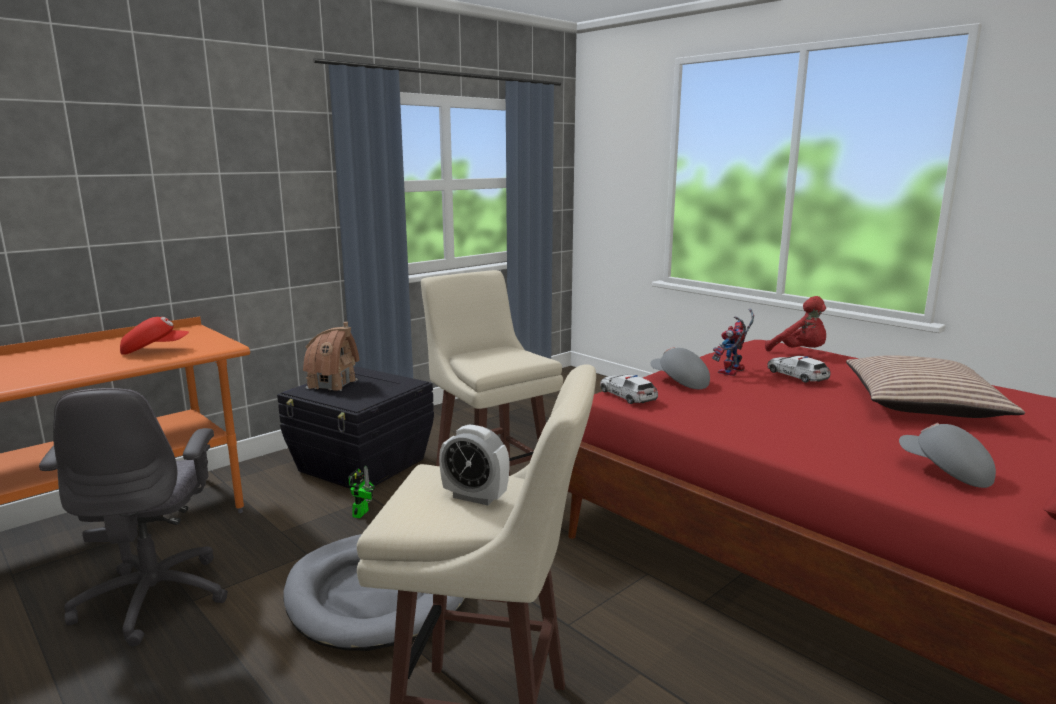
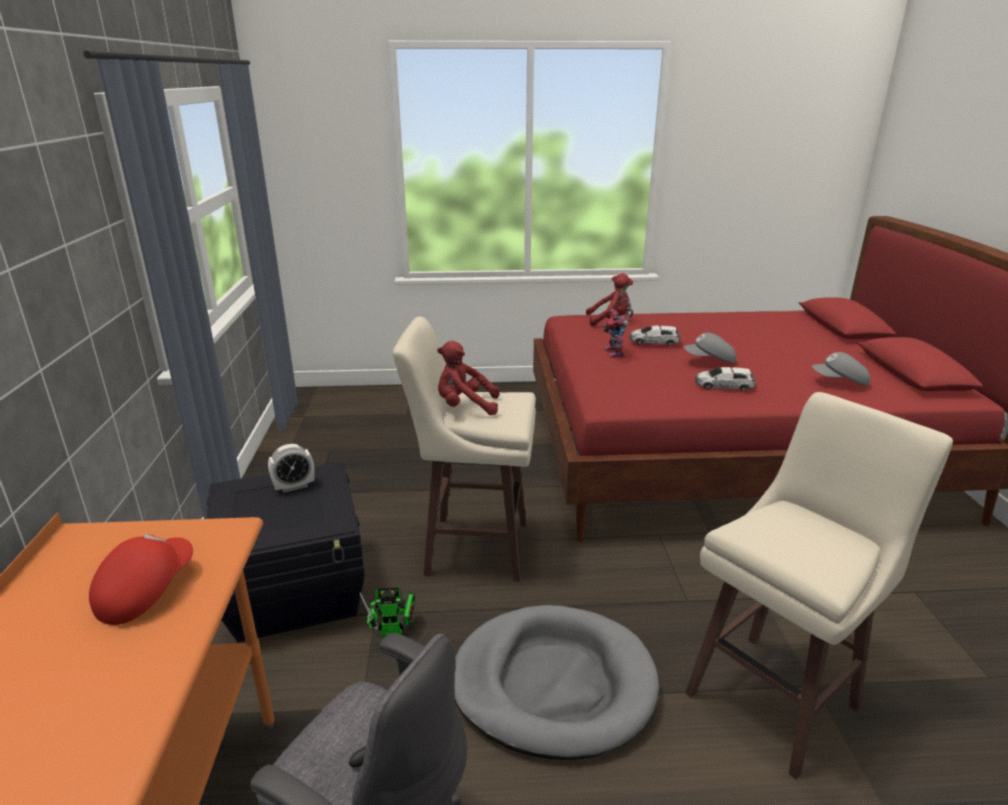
camera: 50 degrees left, 10 degrees up
(332, 384) = (244, 516): toy house -> none
(362, 512) = (395, 632): toy robot -> toy robot turned 120 degrees clockwise
(475, 497) = (812, 530): alarm clock -> alarm clock (294, 486)
(485, 351) = (465, 407): none -> red plush toy
(627, 395) = (614, 402): toy car -> toy car (724, 385)
(679, 382) = (611, 375): grey cap -> grey cap (709, 361)
(922, 403) = (738, 338): pillow -> none

